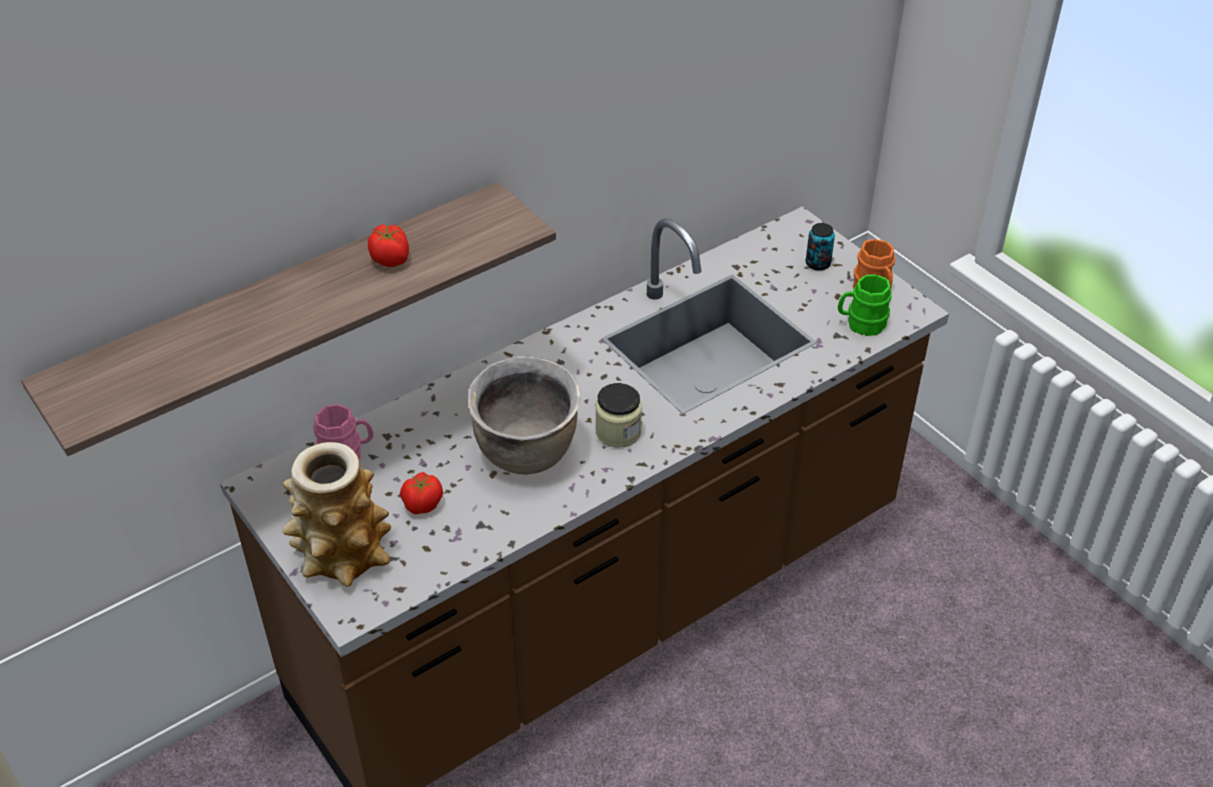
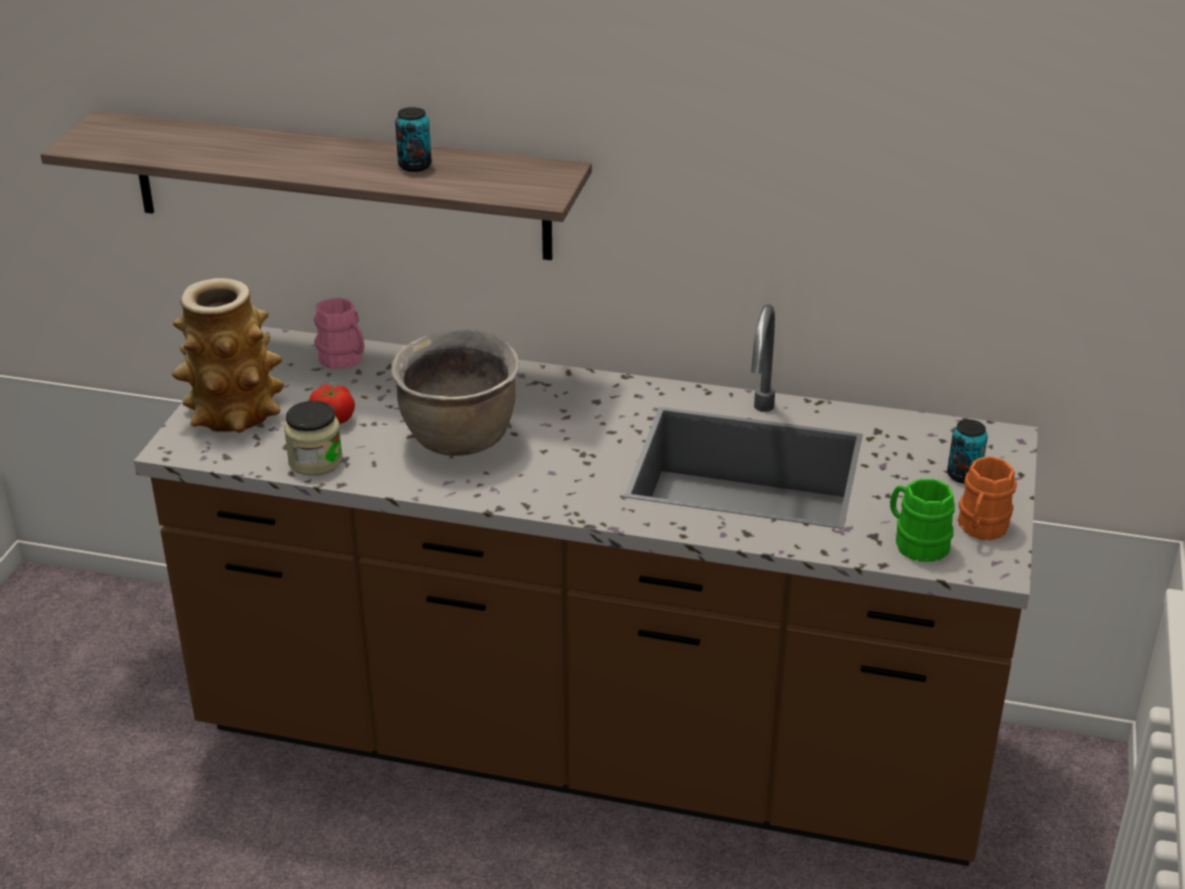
camera: 50 degrees right, 10 degrees down
(390, 260) = (415, 166): tomato -> can
(618, 432) = (549, 473): jar -> jar (315, 461)

